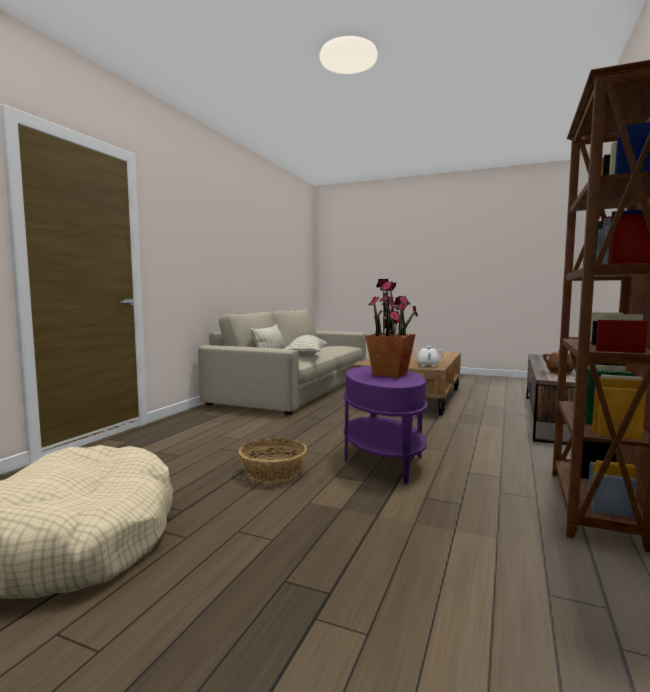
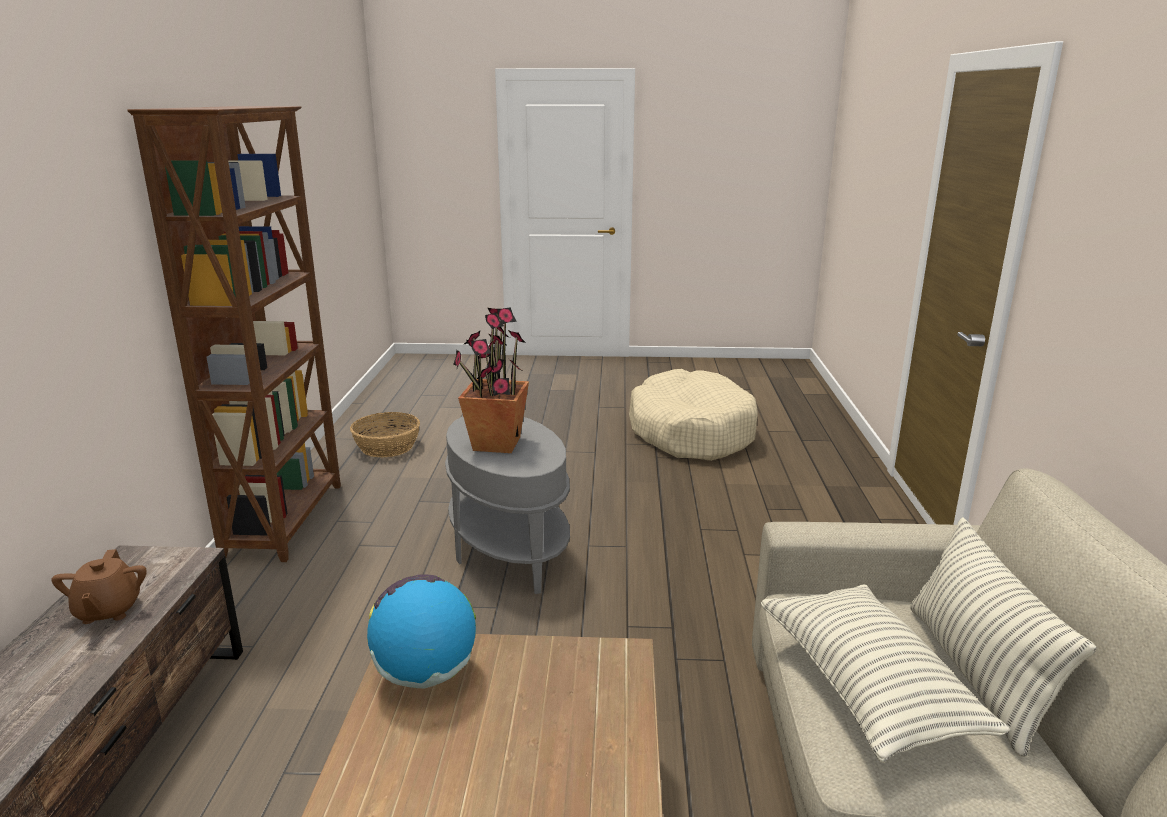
camera: 160 degrees right, 15 degrees up
(273, 472) = (626, 504): basket -> basket (387, 447)
(383, 459) = (508, 549): purple side table -> grey side table
(427, 365) = (426, 674): white teapot -> globe

